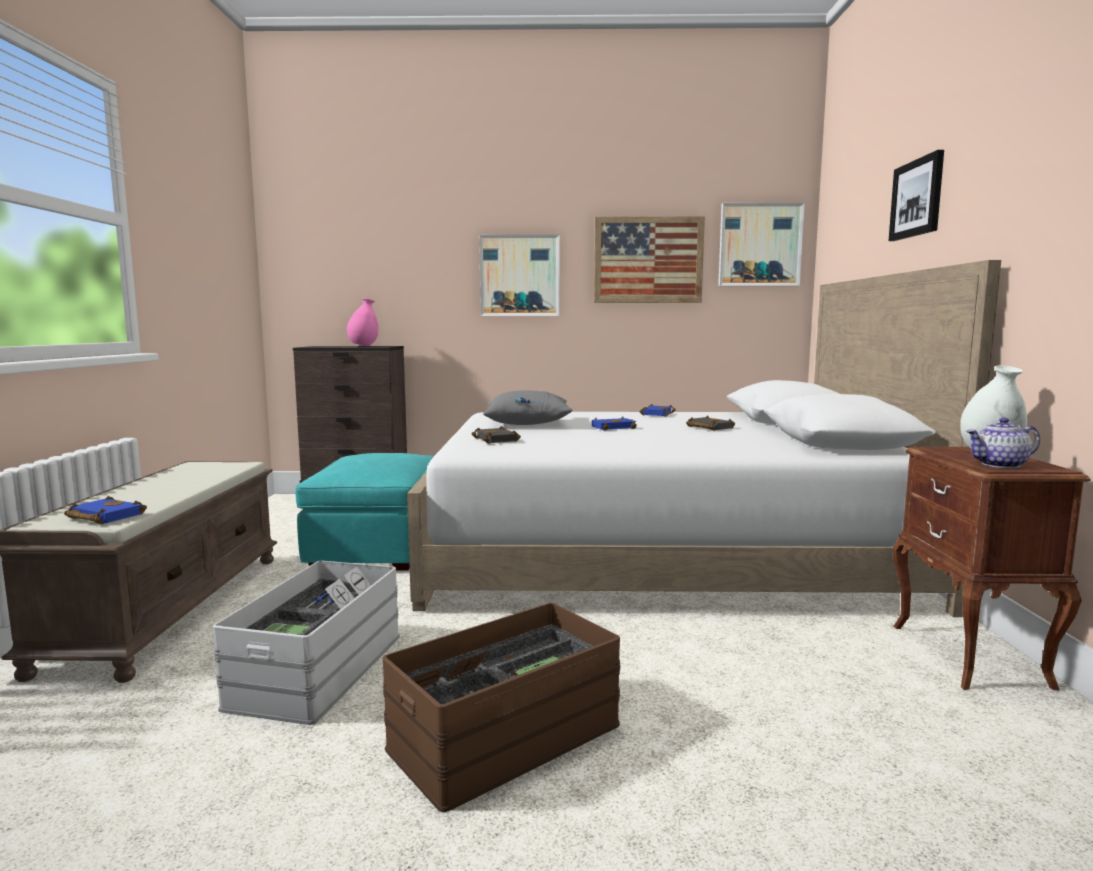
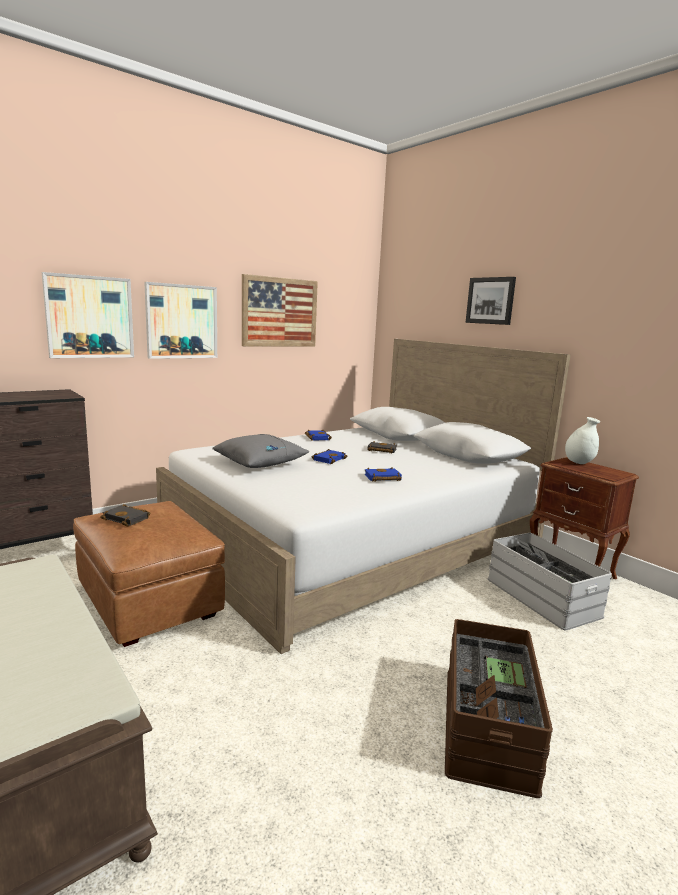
camera: 40 degrees left, 5 degrees up
(103, 517) = (71, 694): blue book -> blue book (382, 478)
(317, 669) = (297, 741): grey storage box -> grey storage box (541, 597)
(363, 346) = (35, 394): pink vase -> none
(378, 548) = (149, 602): turquoise ottoman -> brown ottoman
(498, 440) = (290, 489): black book -> black book (128, 518)
(760, 245) = (348, 305): picture -> picture (89, 317)
(1000, 465) = (605, 474): teapot -> none

